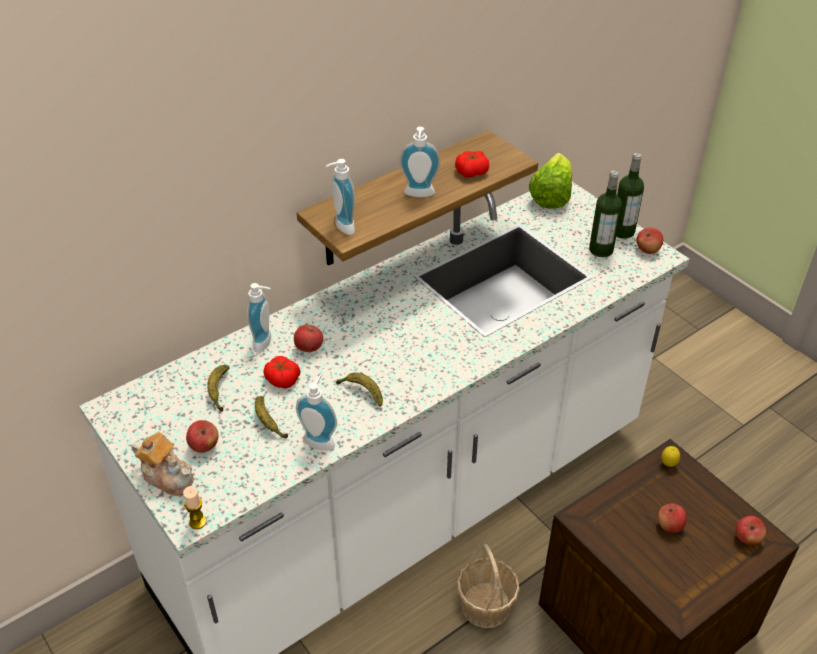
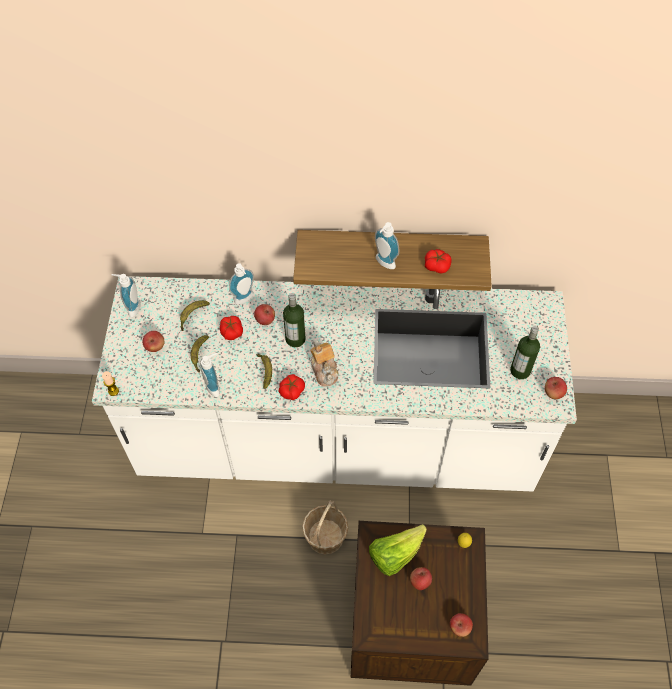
camera: 40 degrees right, 15 degrees up
(168, 476) = (123, 352): teapot -> teapot (325, 370)
(341, 227) = (311, 259): soap dispenser -> soap dispenser (131, 307)
(410, 392) = (291, 390): none -> tomato
(551, 196) = (533, 303): lettuce -> lettuce (395, 554)
(622, 231) = (552, 366): bottle -> bottle (295, 339)

